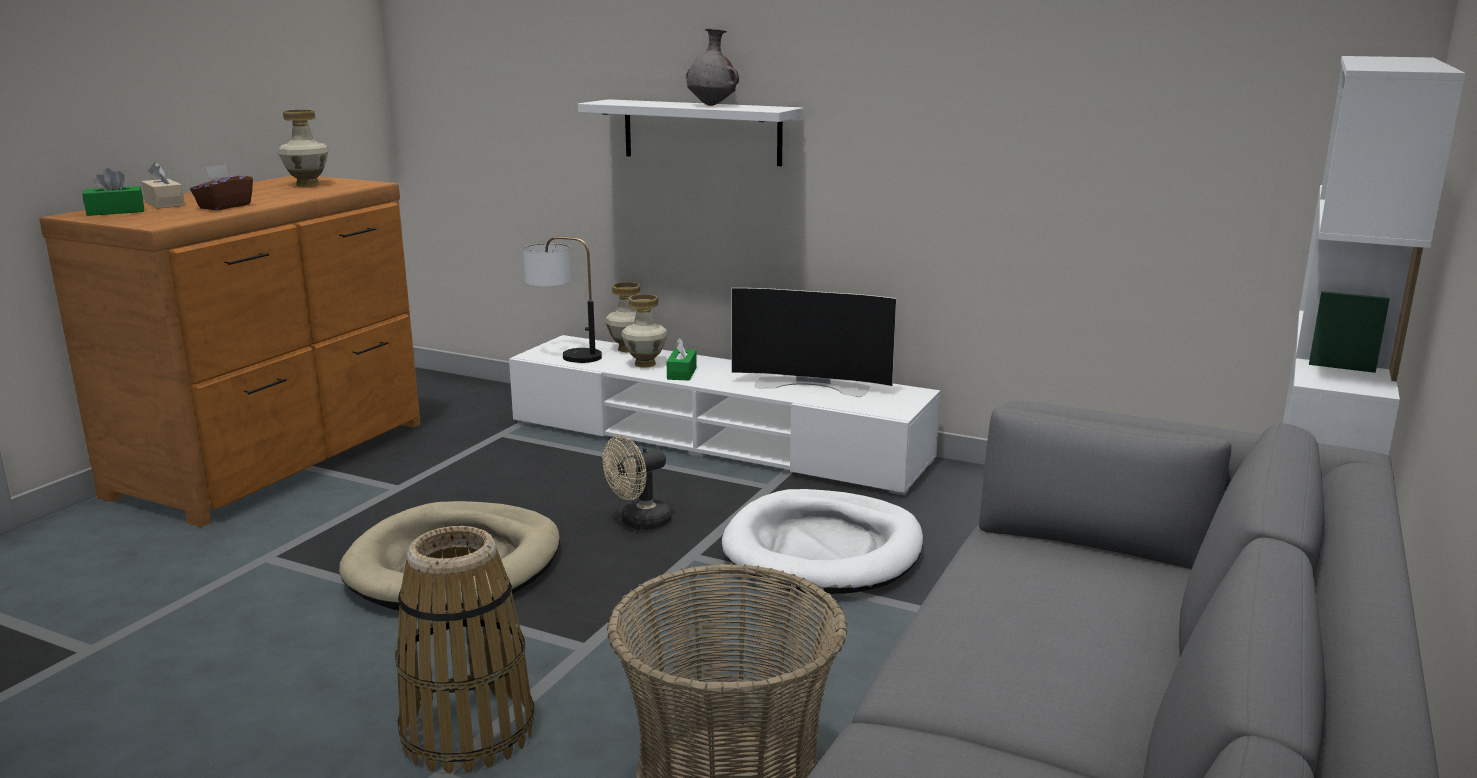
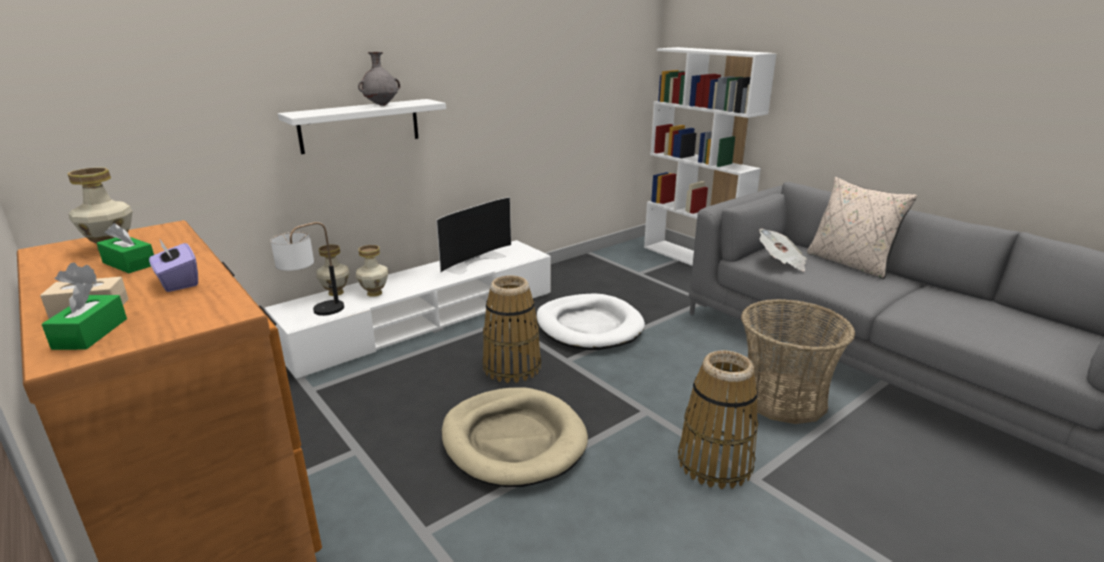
camera: 65 degrees left, 5 degrees up
(224, 206) = (178, 282): brown tissue box -> purple tissue box
(639, 522) = (512, 367): beige fan -> basket
(682, 373) = (408, 287): green tissue box -> green tissue box (129, 264)
(1015, 570) = (781, 262): none -> newspaper
(1145, 659) = (849, 263): none -> beige pillow

